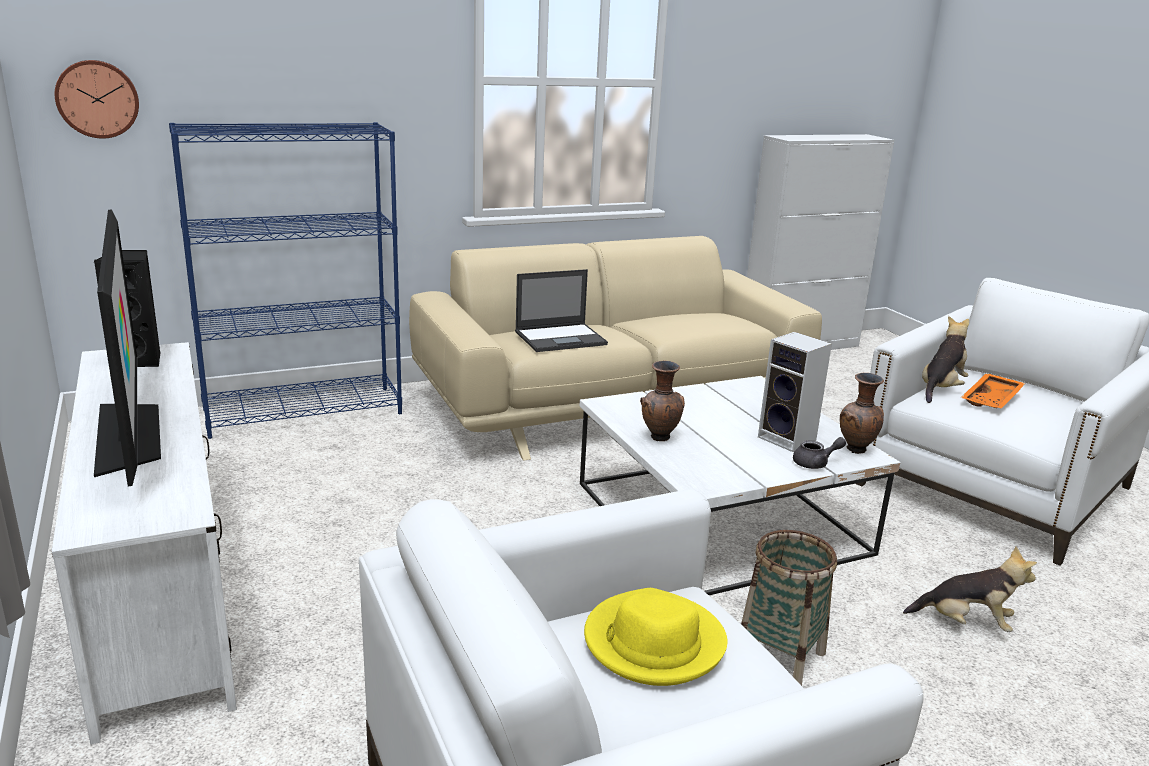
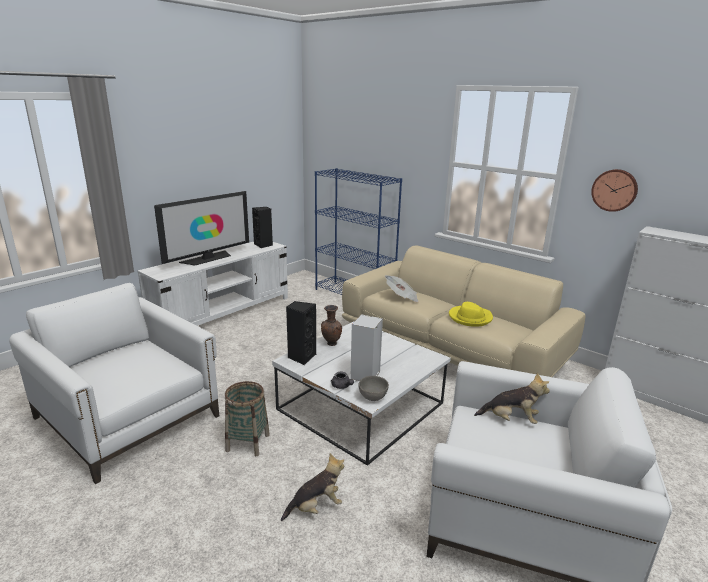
camera: 65 degrees right, 0 degrees up
(97, 99) = (322, 157): wall clock -> wall clock (614, 190)
(561, 338) = (402, 297): laptop -> newspaper
(653, 643) = (145, 365): yellow hat -> yellow hat (470, 318)
(694, 473) = (301, 357): none -> black speaker
(856, 450) = (372, 397): brown vase -> grey bowl
(966, 623) = (316, 507): plush toy -> plush toy turned 105 degrees counterclockwise
(992, 400) = (508, 440): orange tray -> none

